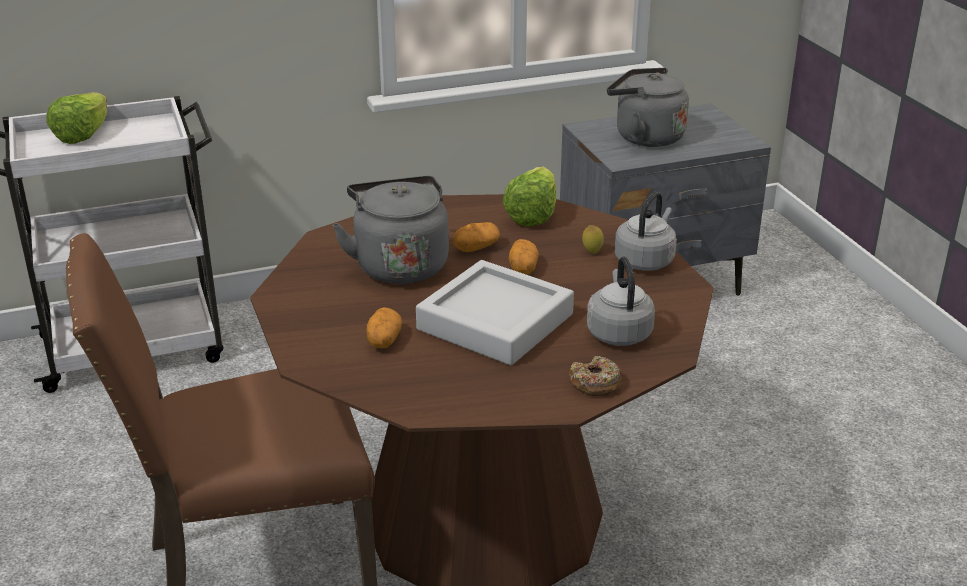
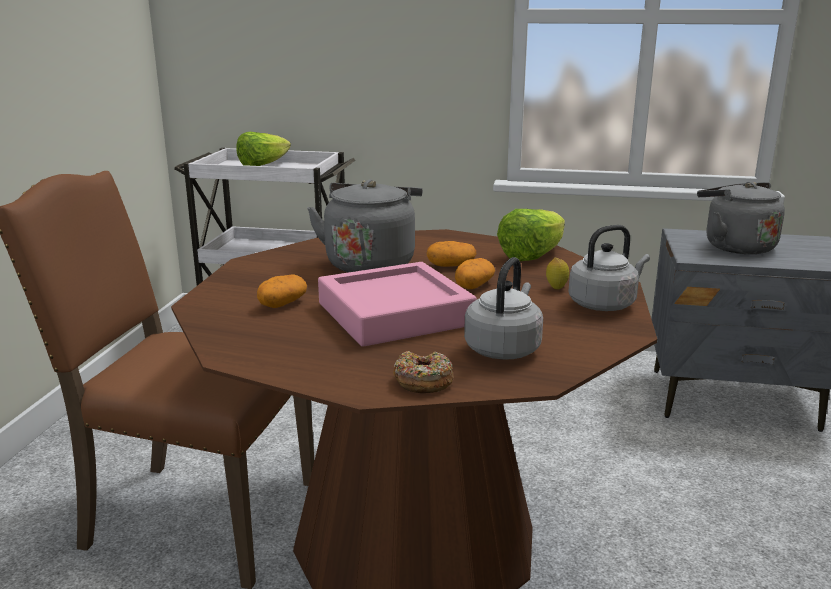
camera: 30 degrees right, 10 degrees down
(495, 322) = (394, 314): grey tray -> pink tray

